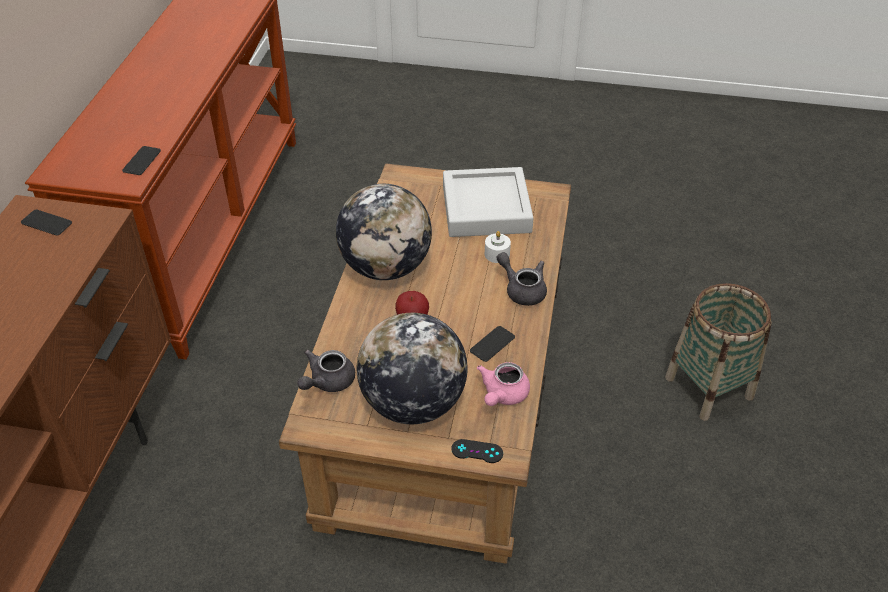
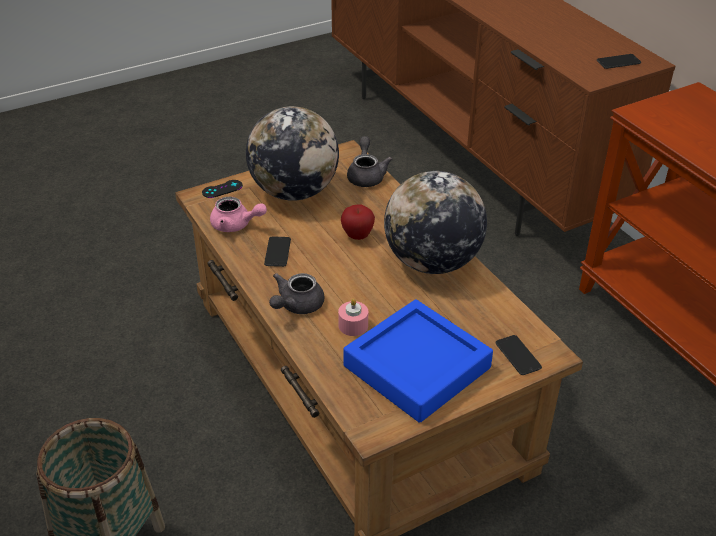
camera: 140 degrees right, 5 degrees down
(142, 161) = (663, 127): phone -> phone (518, 355)
(486, 209) = (417, 367): grey tray -> blue tray
(497, 254) = (353, 325): white candle -> pink candle
(502, 395) = (236, 225): pink teapot -> pink teapot turned 120 degrees clockwise
(522, 289) = (296, 306): grey teapot -> grey teapot turned 120 degrees clockwise

